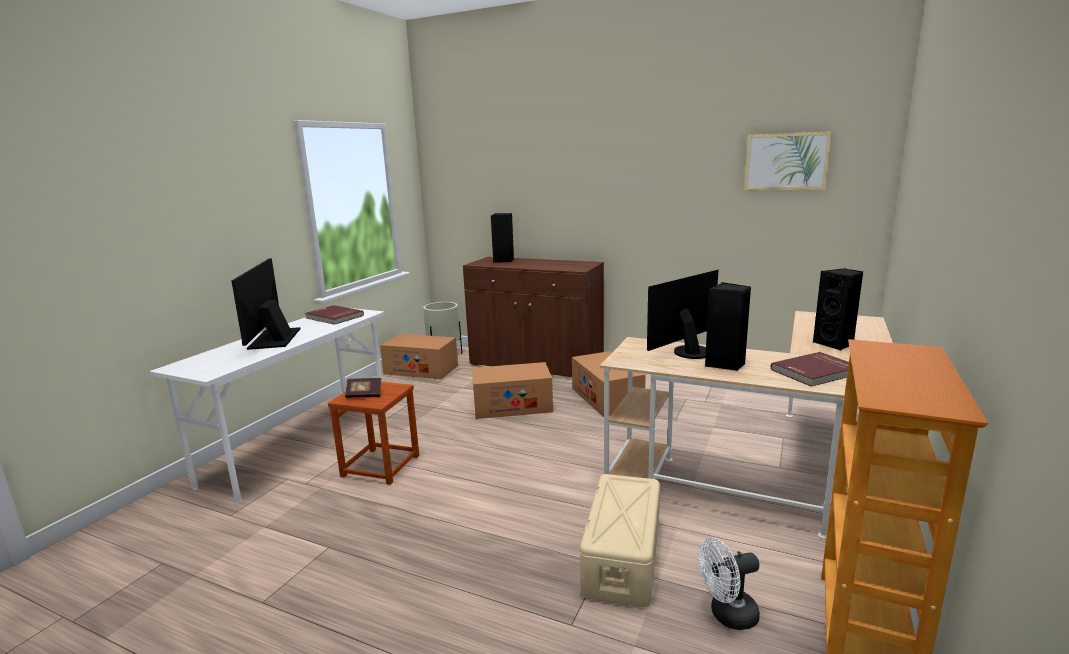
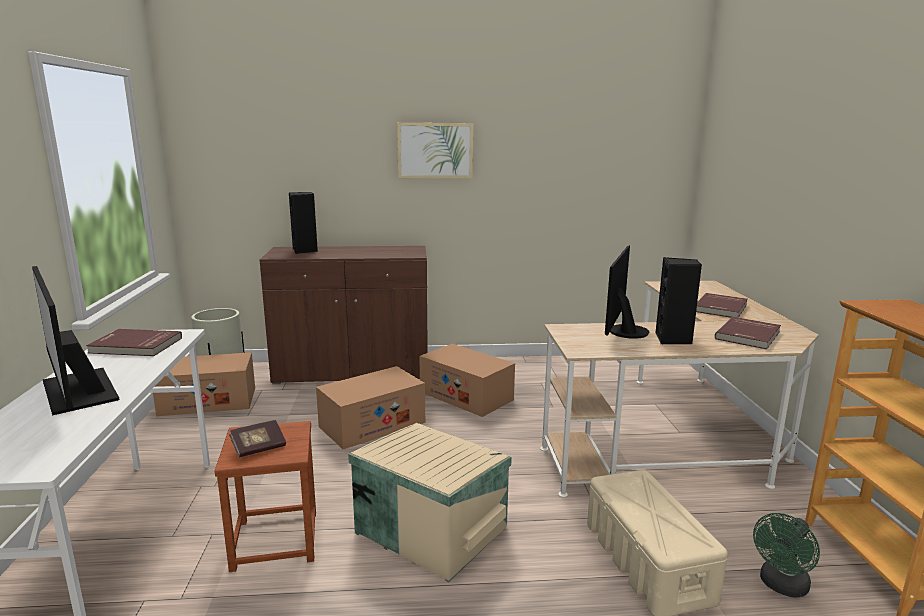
camera: 30 degrees left, 0 degrees up
(482, 485) = (431, 528): none -> beige storage box
(727, 615) = (781, 586): white fan -> green fan
(786, 161) = (608, 138): picture -> picture (435, 150)
(835, 344) = (721, 308): black speaker -> red book

